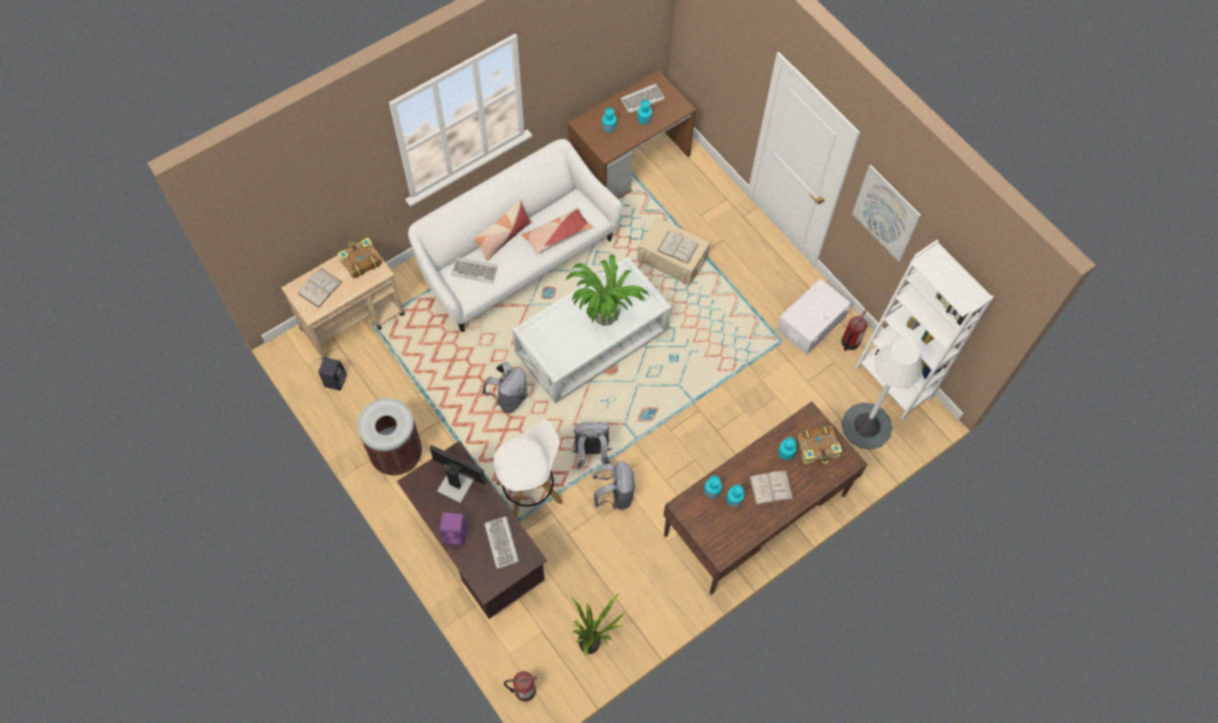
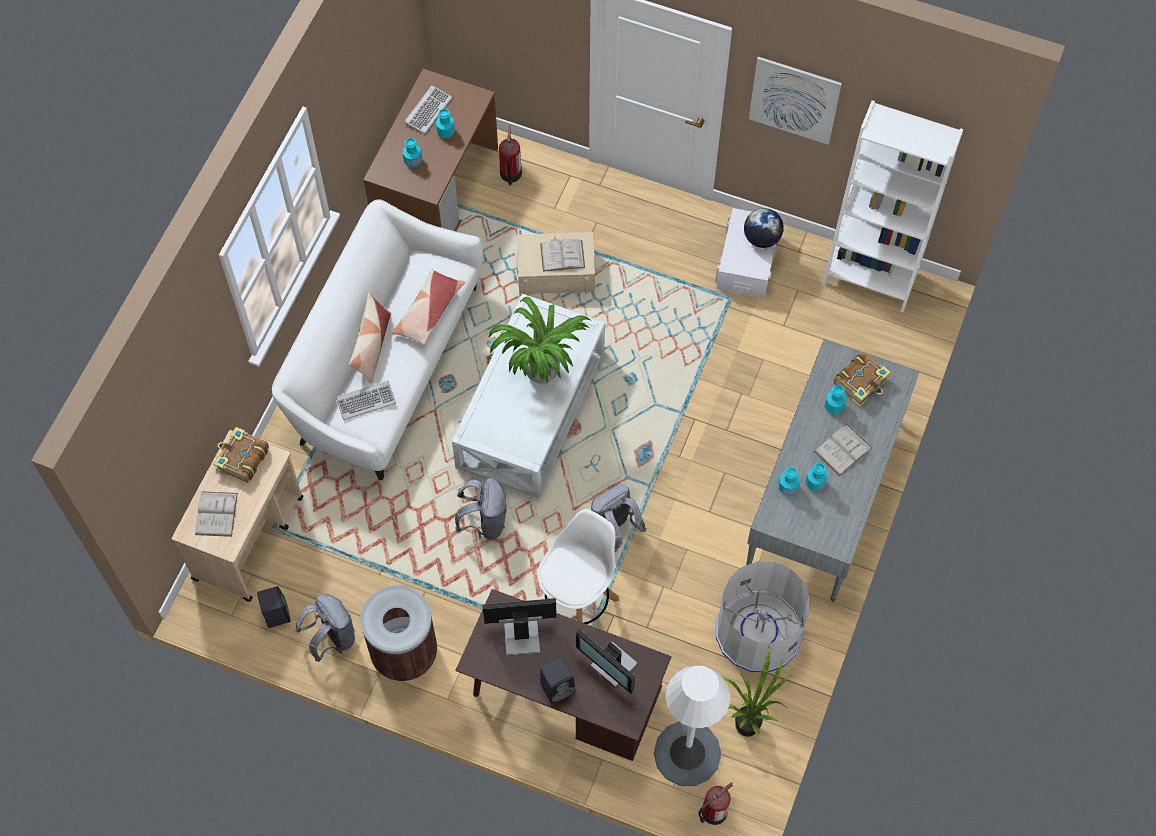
camera: 30 degrees left, 0 degrees up
(456, 534) = (558, 687): purple speaker -> black speaker
(502, 543) = (613, 666): keyboard -> monitor
(615, 495) = (668, 558): grey backpack -> grey backpack (331, 638)
(642, 584) = (758, 632): none -> grey trash can
(755, 515) = (823, 493): brown desk -> grey desk
(827, 310) = (762, 238): none -> globe
(849, 342) = (799, 261): fire extinguisher -> fire extinguisher (510, 174)
(866, 426) = (873, 338): white floor lamp -> white floor lamp (687, 753)

